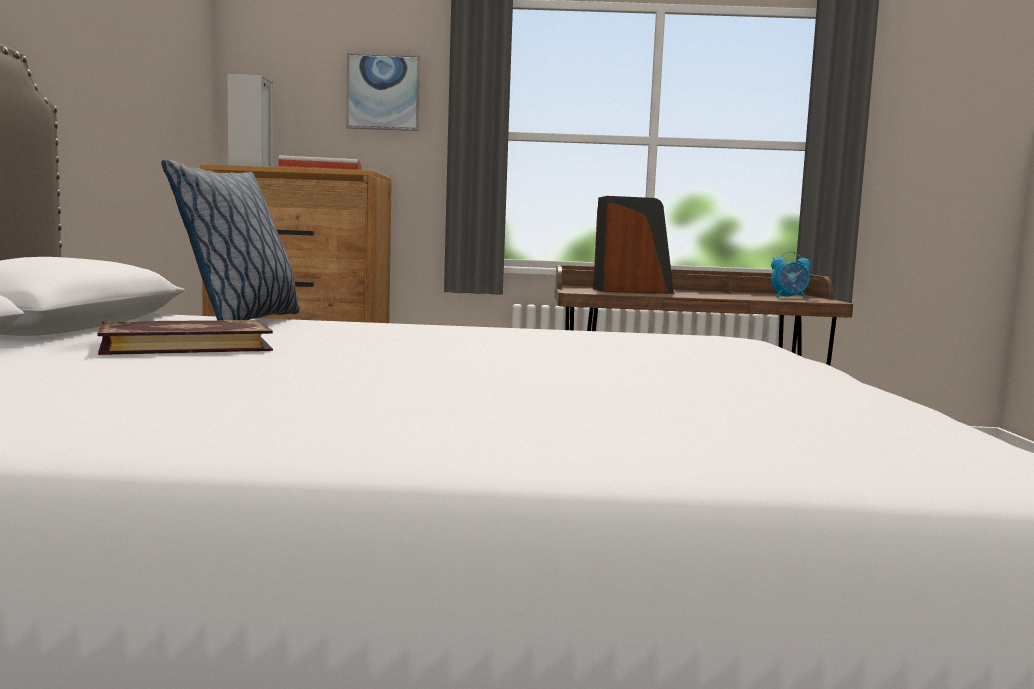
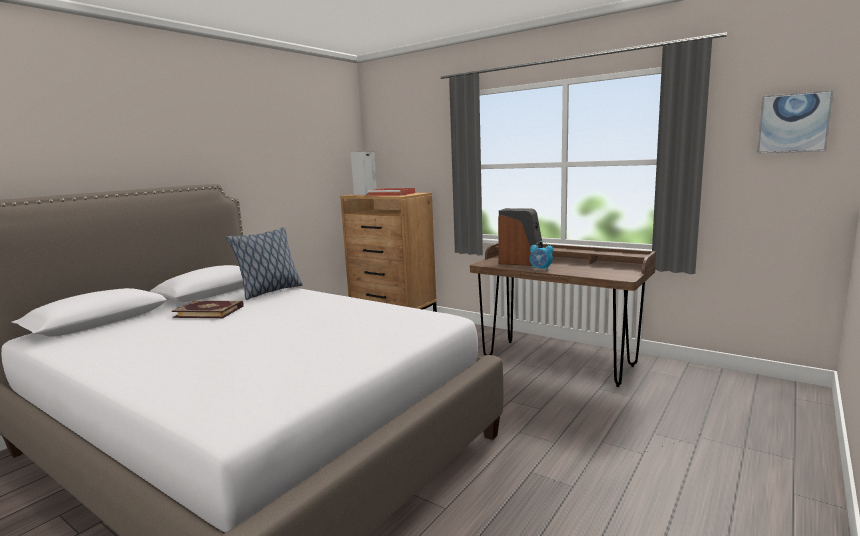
camera: 35 degrees right, 5 degrees up
(383, 92) = (427, 148): picture -> picture (793, 123)
(789, 297) = (611, 272): alarm clock -> alarm clock (540, 269)

